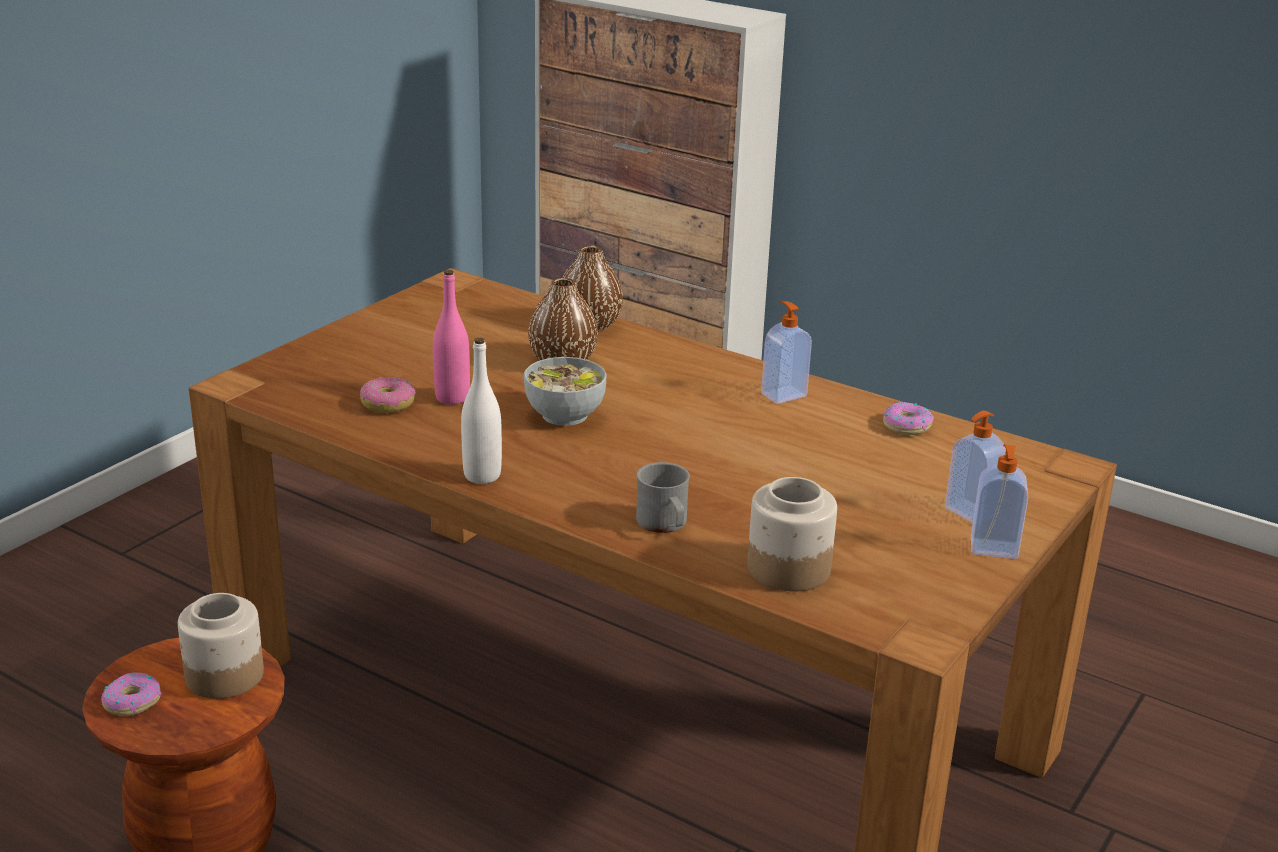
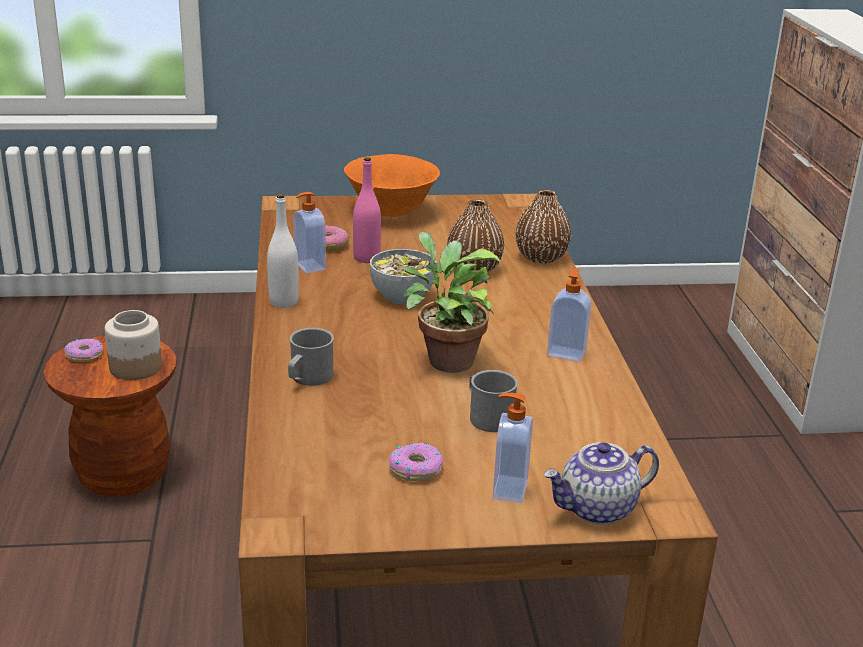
camera: 50 degrees right, 0 degrees up
(367, 344) = (391, 213): none -> orange bowl
(720, 448) = (446, 359): none -> potted plant
(787, 569) = (310, 443): jar -> none
(845, 472) = (487, 416): none -> grey mug
(906, 426) = (606, 416): donut -> donut (415, 469)
(993, 549) = (464, 520): soap dispenser -> soap dispenser (308, 266)
(1038, 490) = (597, 509): none -> teapot

